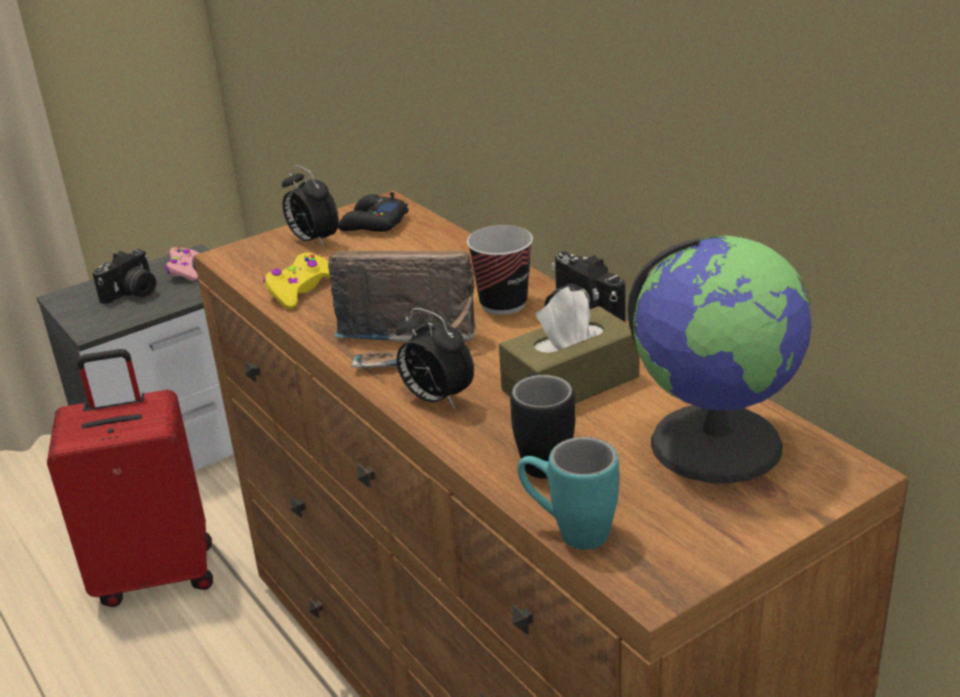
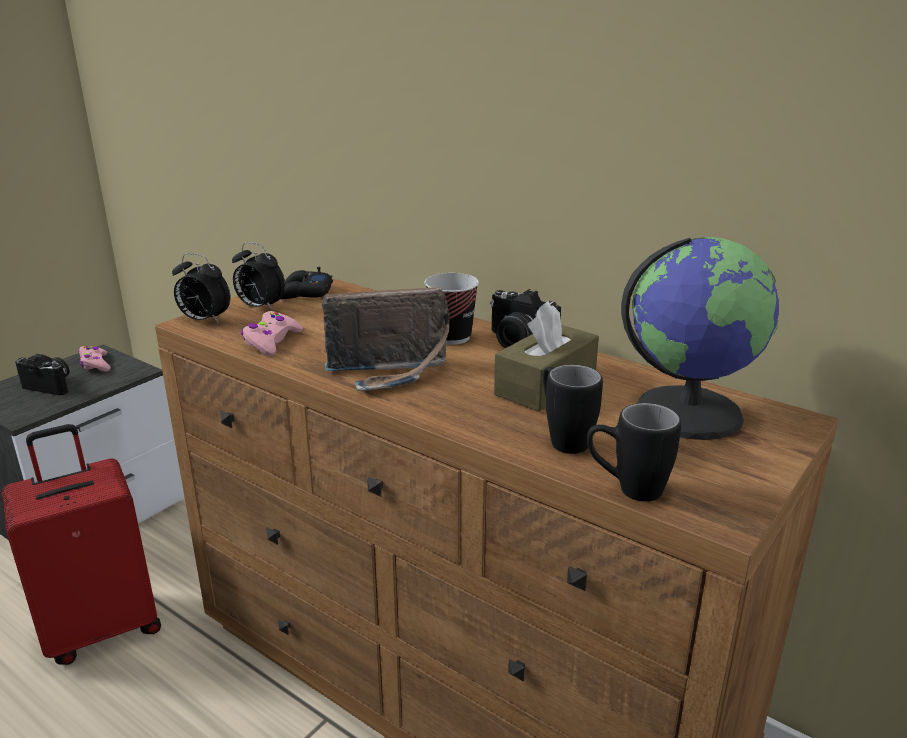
camera: 20 degrees left, 5 degrees down
(132, 293) = (52, 386): camera -> camera turned 90 degrees counterclockwise
(301, 289) = (271, 341): yellow game controller -> pink game controller
(436, 399) = (443, 407): alarm clock -> alarm clock (204, 321)
(568, 531) = (626, 489): turquoise mug -> black mug

